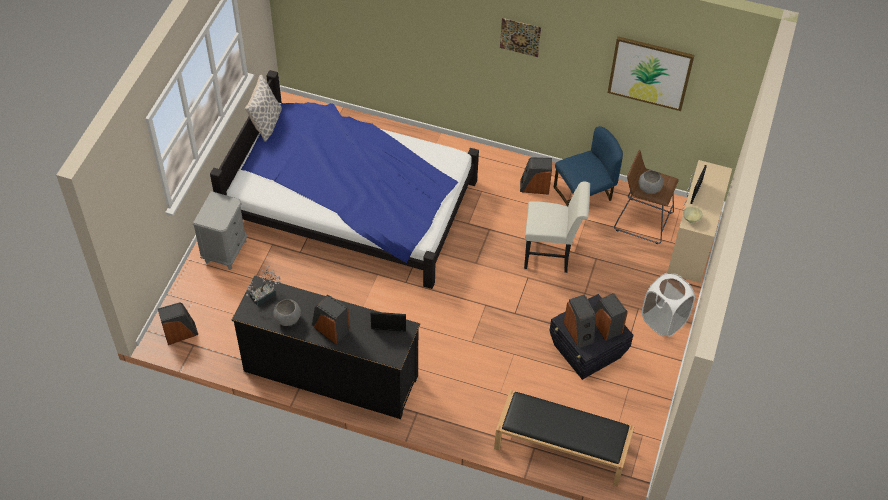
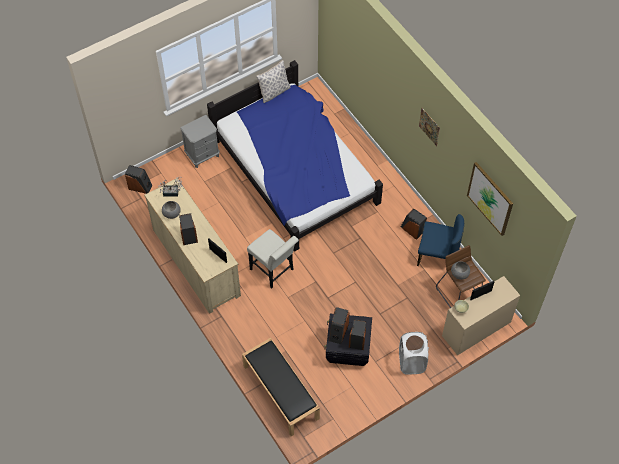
camera: 40 degrees right, 5 degrees up
(330, 373) = (196, 262): black dresser -> beige dresser
(551, 254) = (382, 277): white chair -> white chair (274, 271)

